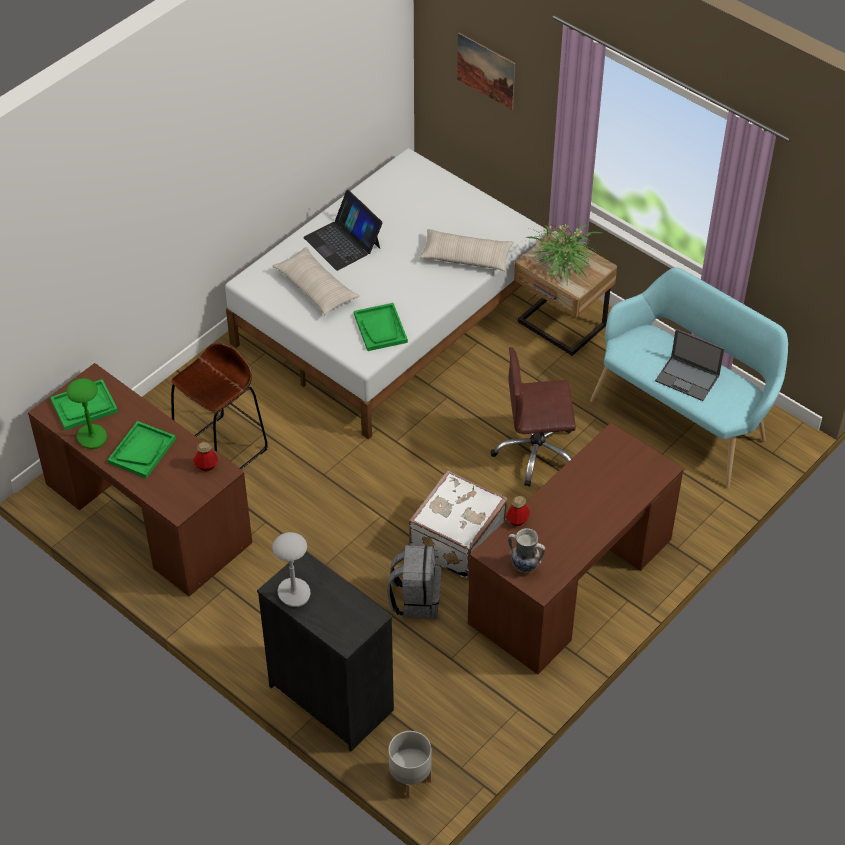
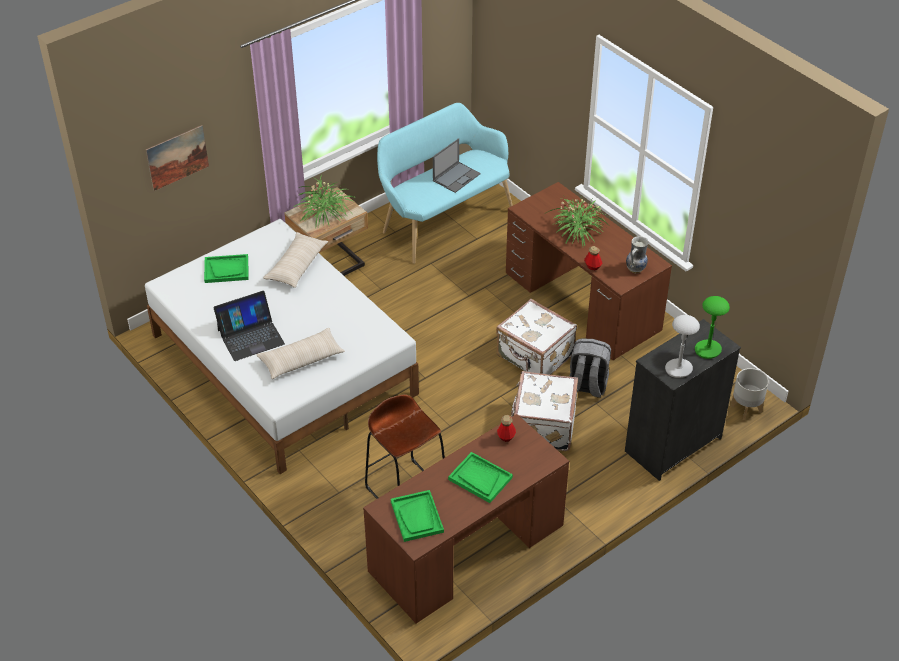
camera: 80 degrees left, 5 degrees down
(92, 437) = (457, 513): green table lamp -> green table lamp (708, 350)
(338, 561) = (542, 426): none -> white suitcase
(380, 328) = (362, 325): green tray -> green tray (226, 269)
(536, 453) = (457, 300): brown office chair -> none
(584, 498) = (578, 231): none -> potted plant

